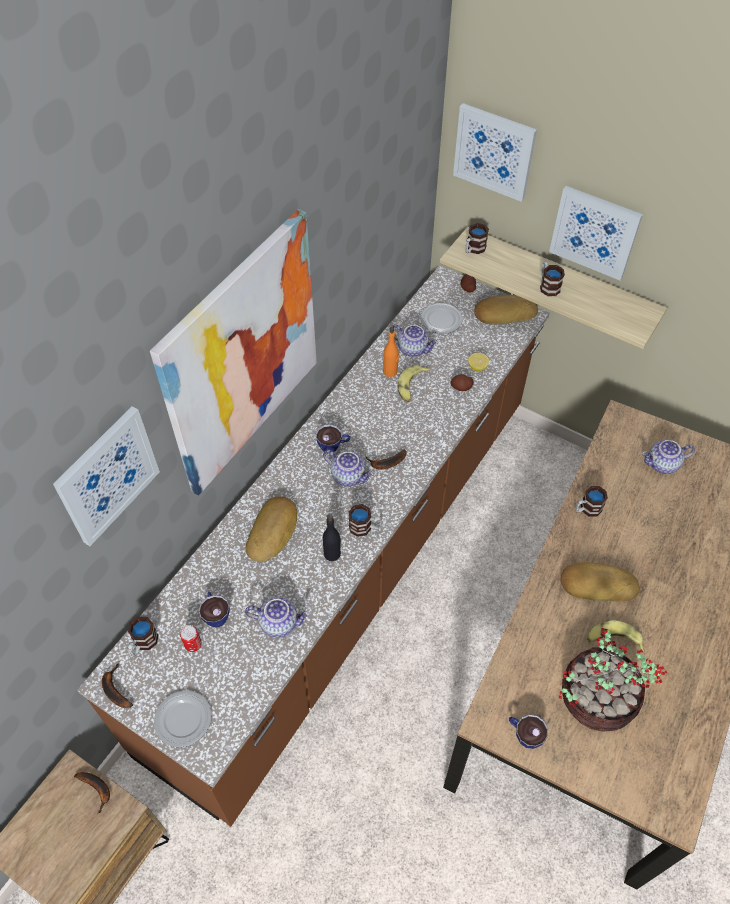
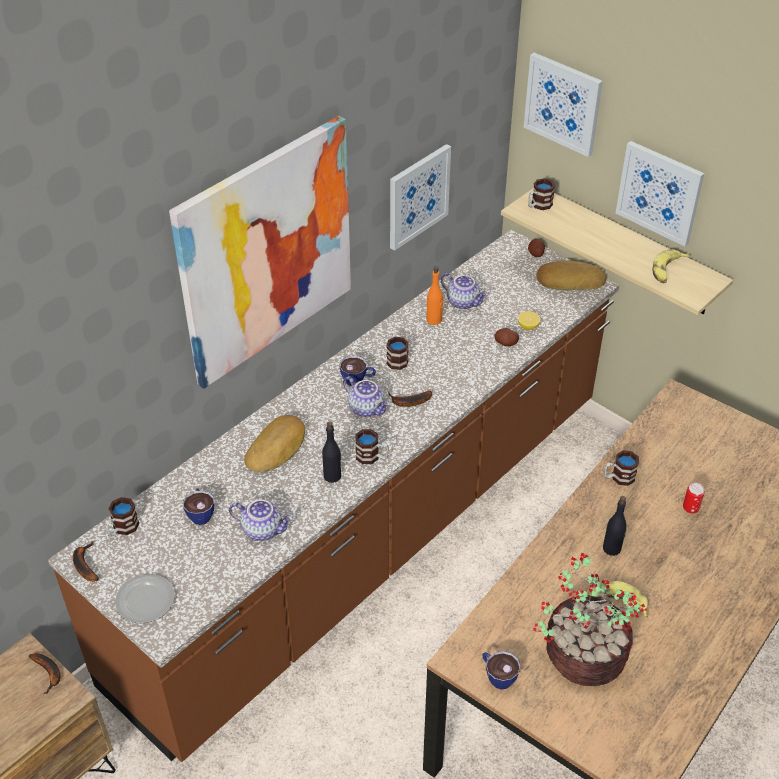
camera: 10 degrees right, 10 degrees down
(107, 475) = (111, 326): picture -> picture (418, 196)
(193, 645) = (171, 537): can -> can (690, 508)
(411, 386) = (453, 336): banana -> banana (667, 271)
(440, 320) = (499, 279): plate -> none
(547, 286) = (608, 246): mug -> mug (396, 359)
(597, 584) = (612, 548): bread -> black bottle
(662, 465) = (713, 447): teapot -> none

